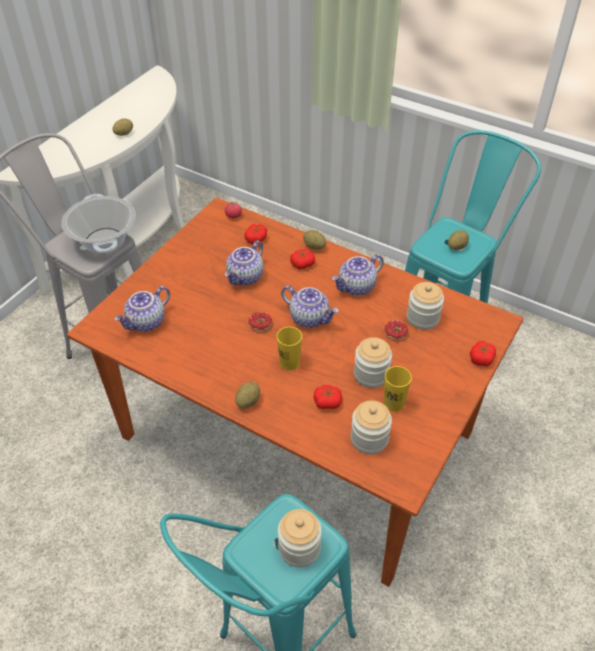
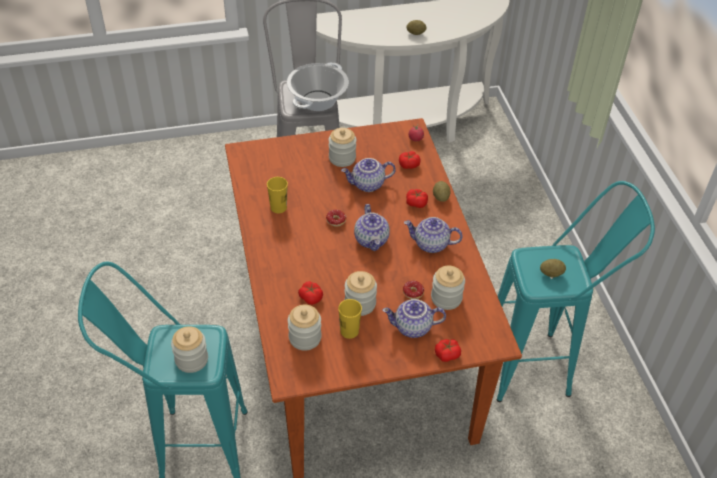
camera: 45 degrees right, 0 degrees up
(146, 323) = (273, 169): teapot -> teapot (412, 328)
(194, 271) = (342, 158): none -> jar
(248, 401) = (267, 259): potato -> none
(289, 363) = (321, 257): yellow cup -> yellow cup (278, 207)

